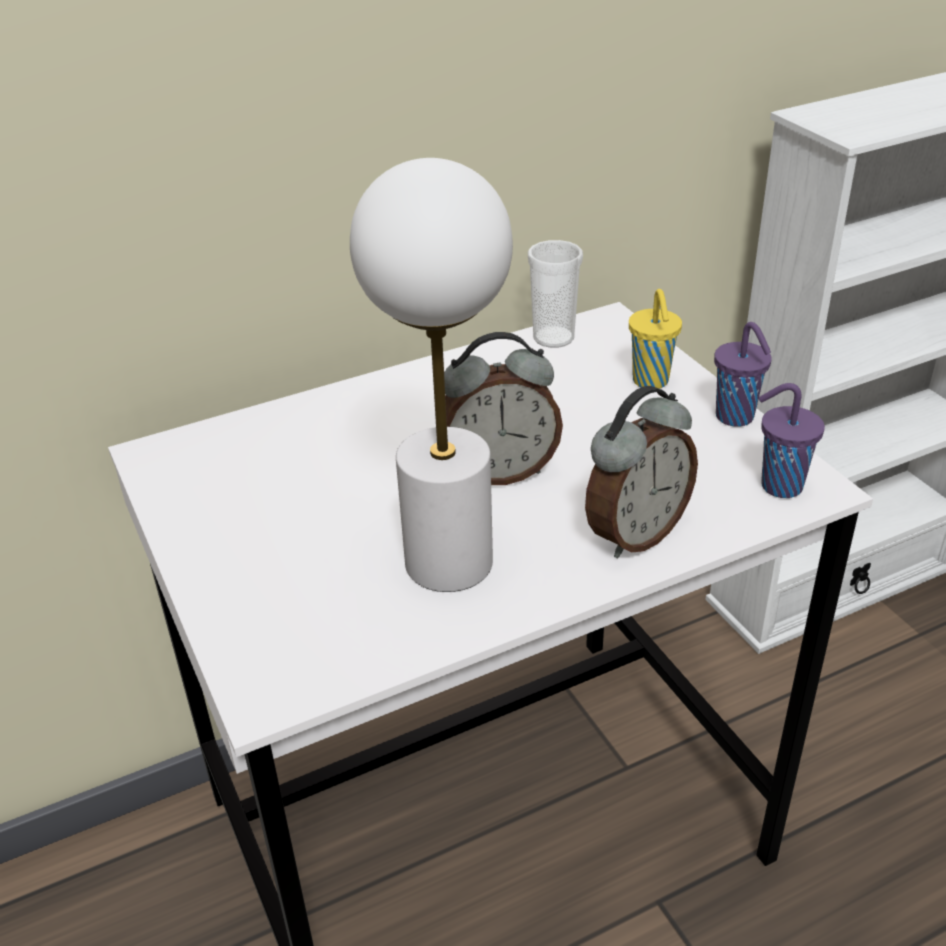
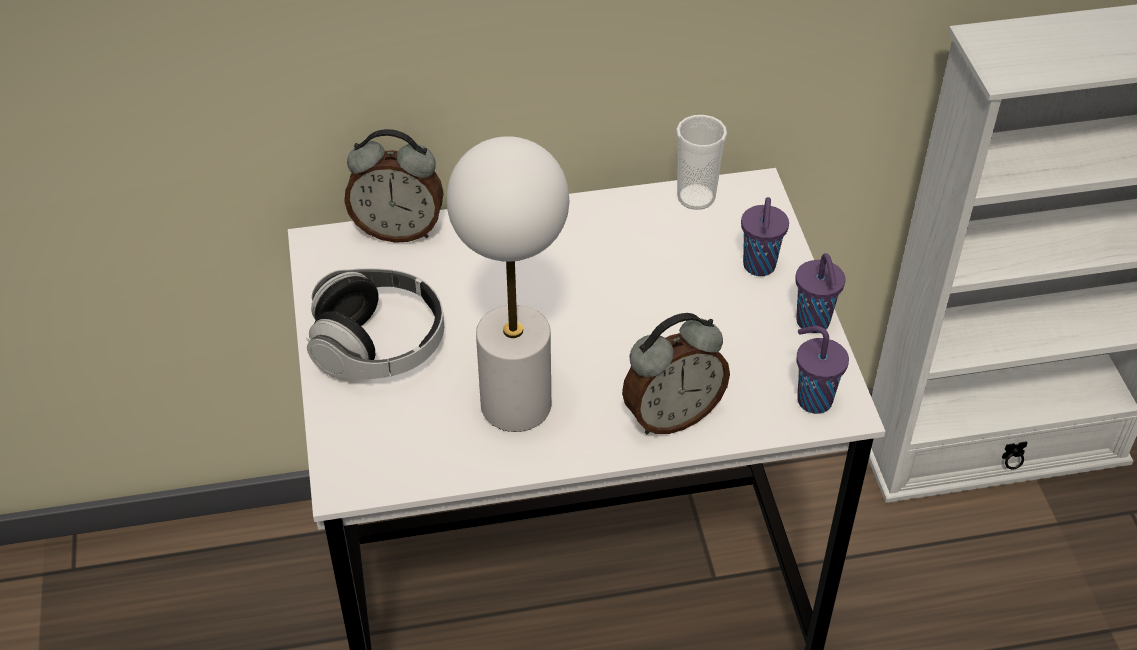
camera: 15 degrees right, 10 degrees up
(257, 537) = (378, 345): none -> headphones
(499, 472) = (589, 330): alarm clock -> alarm clock (398, 230)
(651, 382) = (759, 267): yellow cup -> purple cup

